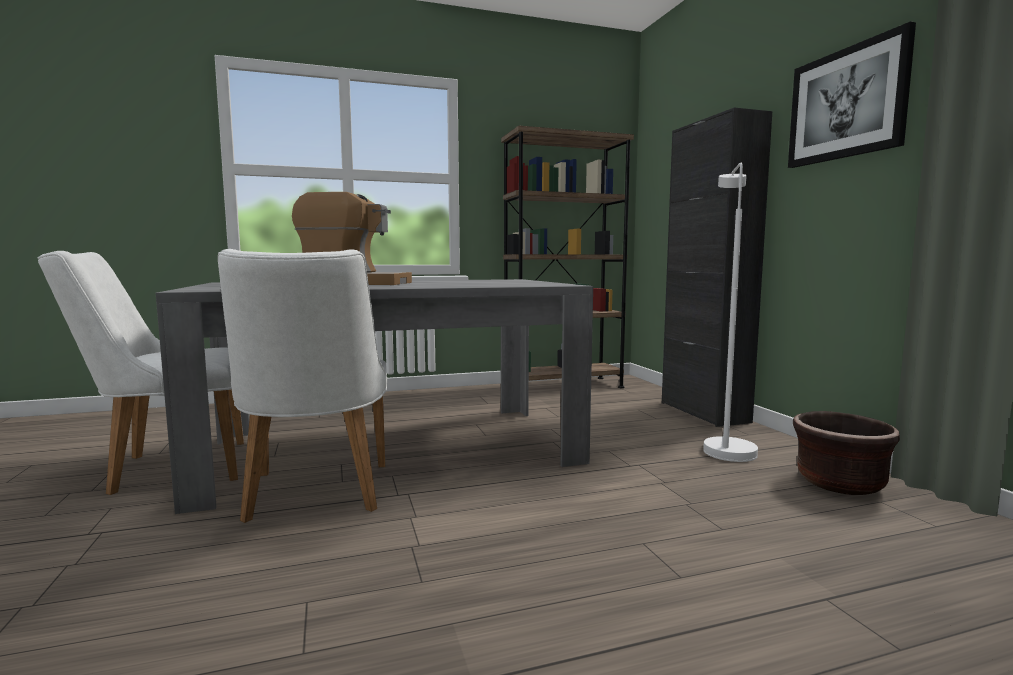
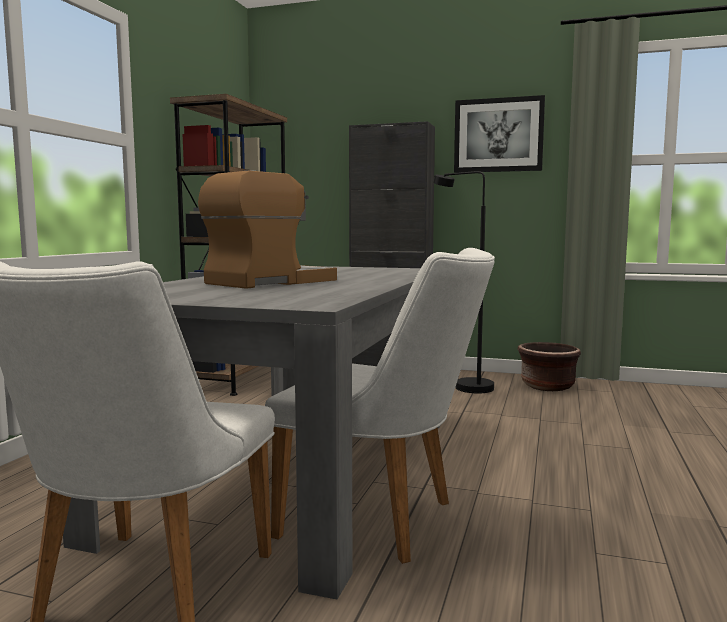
camera: 55 degrees left, 0 degrees up
(726, 448) = (465, 386): white floor lamp -> black floor lamp

